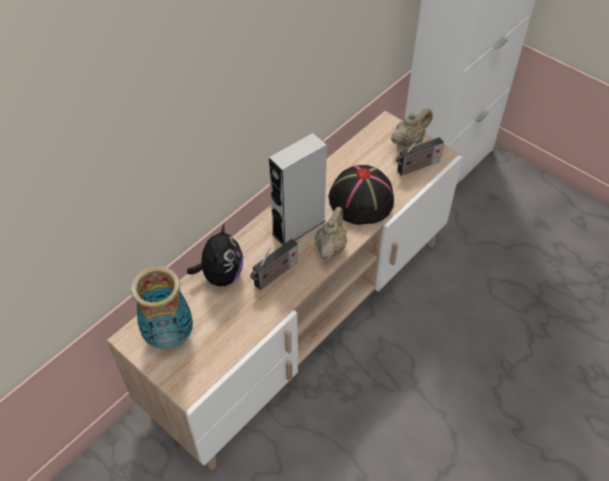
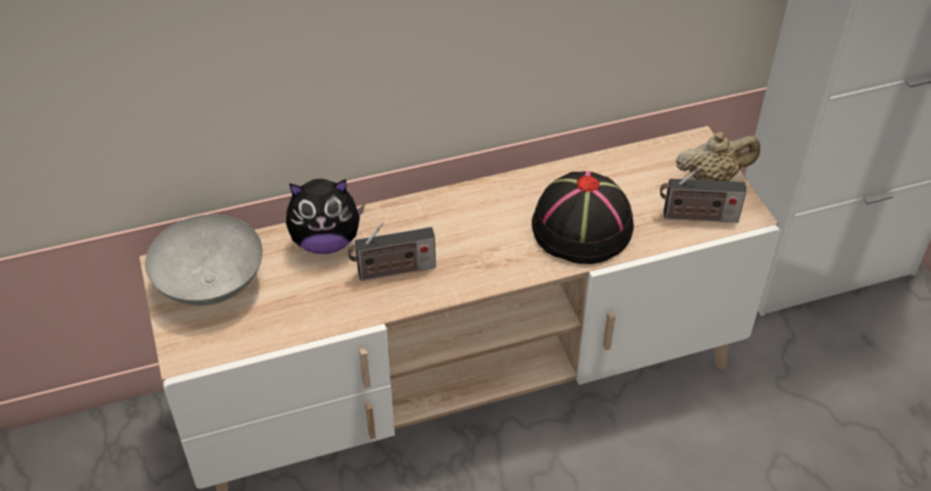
camera: 30 degrees right, 5 degrees down
(170, 337) = (211, 286): vase -> grey bowl
(221, 275) = (326, 242): plush toy -> plush toy turned 45 degrees clockwise
(298, 227) = (469, 226): grey speaker -> none
(330, 247) = (493, 268): beige teapot -> none

